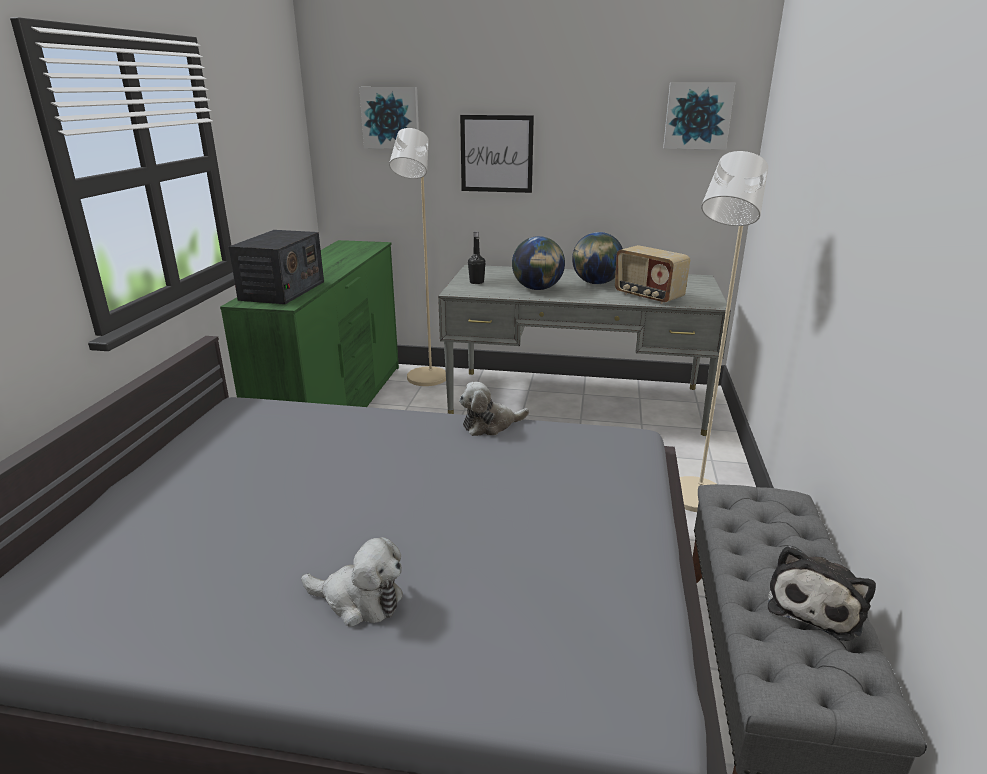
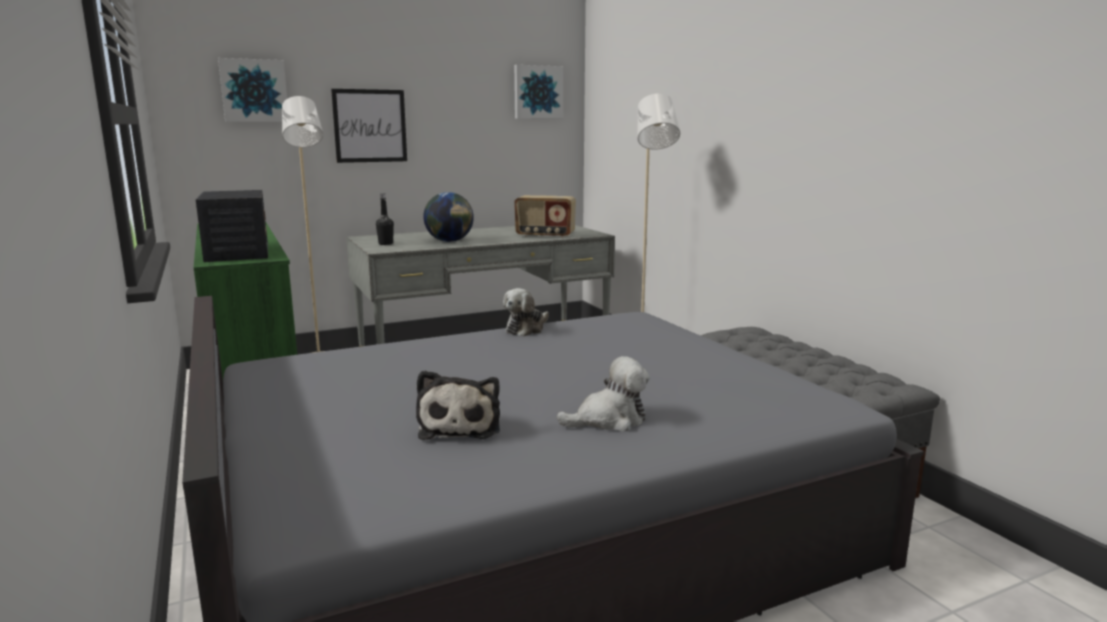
camera: 35 degrees left, 10 degrees down
(596, 283) = (490, 234): globe -> none
(816, 605) = (832, 364): plush toy -> plush toy (460, 426)

